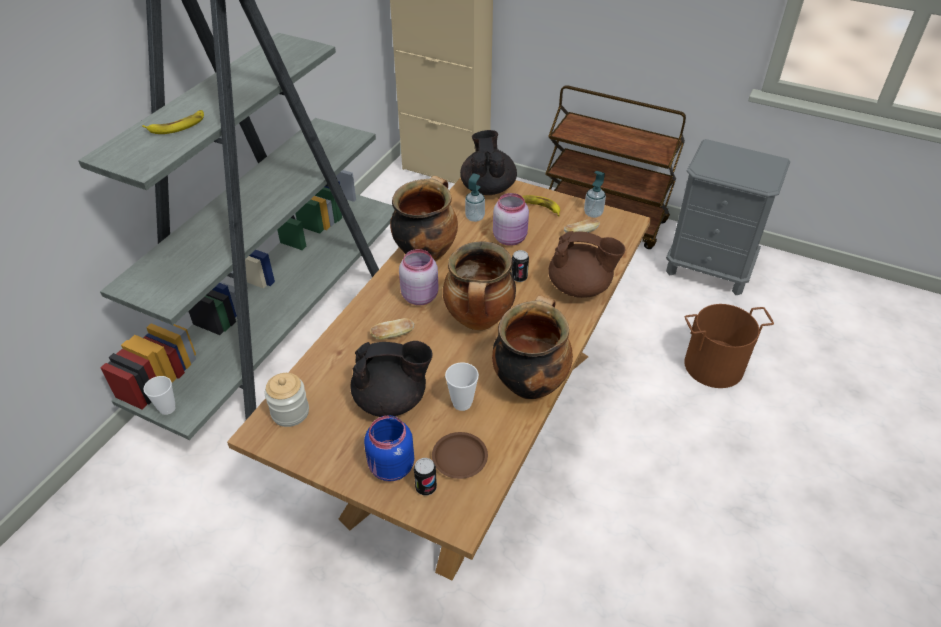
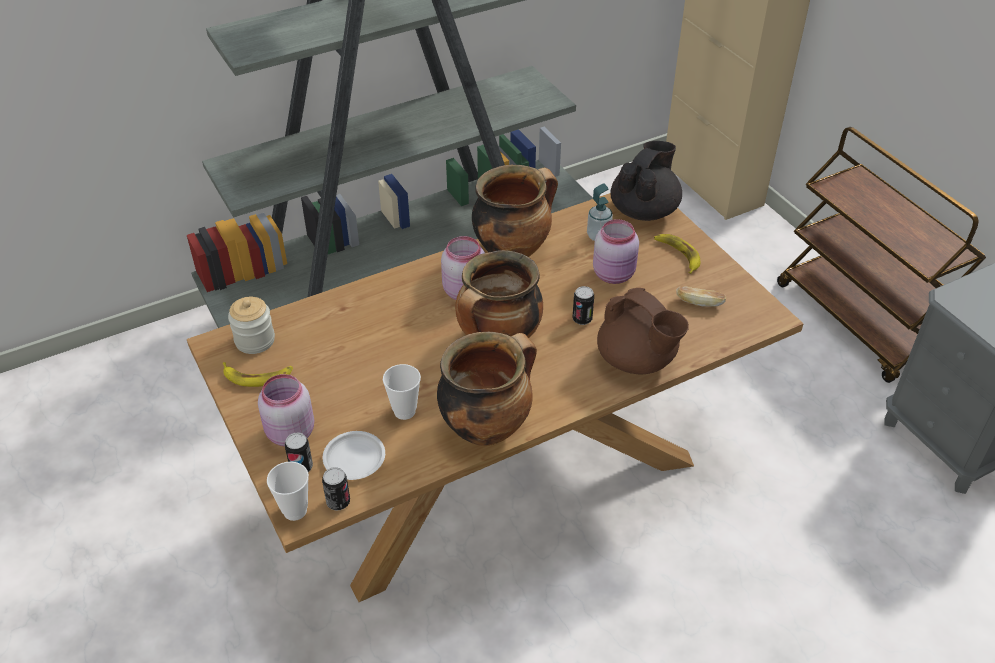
camera: 35 degrees right, 0 degrees up
(167, 408) = (226, 301): cup -> cup (295, 511)
(177, 126) = (311, 24): banana -> banana (258, 376)
(390, 468) = (289, 433): blue jar -> pink jar
(392, 400) = (347, 375): black teapot -> none
(393, 335) = (404, 316): bread -> none
(459, 457) = (355, 458): brown plate -> white plate
(480, 496) = (338, 502): none -> can
(593, 213) = (736, 288): soap dispenser -> none
(713, 365) = (842, 555): brown bucket -> none

